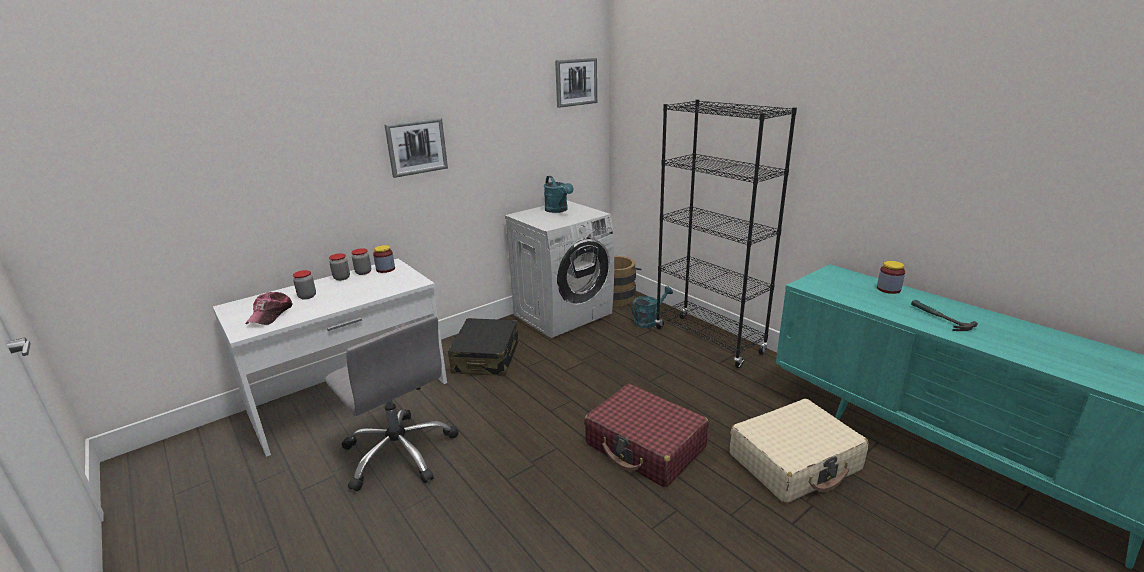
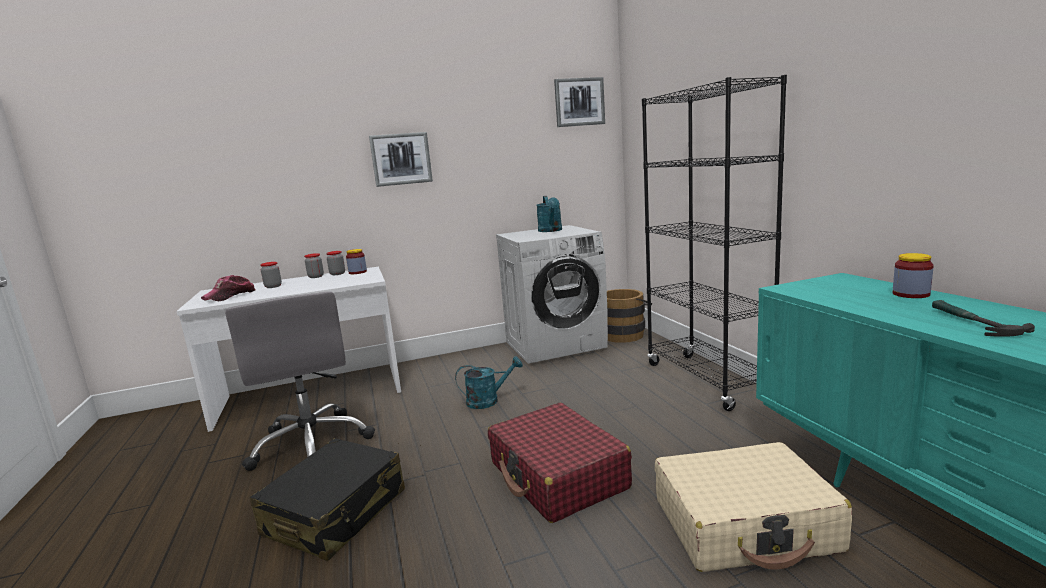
camera: 20 degrees right, 10 degrees down
(486, 357) = (453, 375): black suitcase -> black suitcase (336, 513)
(648, 321) = (646, 357): turquoise watering can -> turquoise watering can (488, 401)

